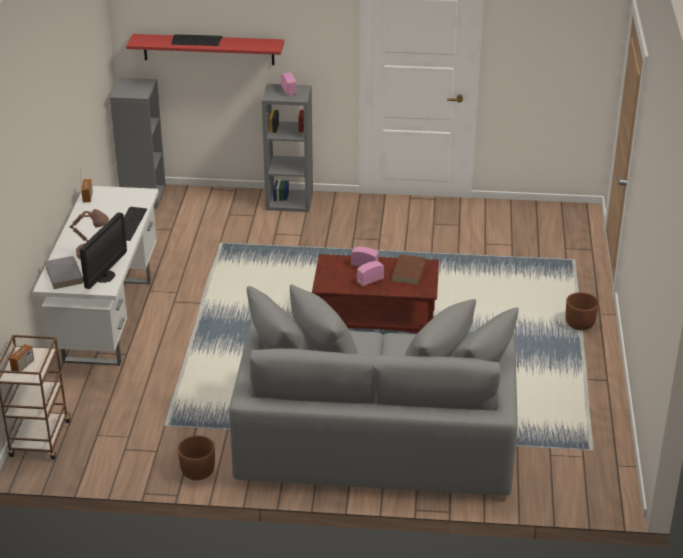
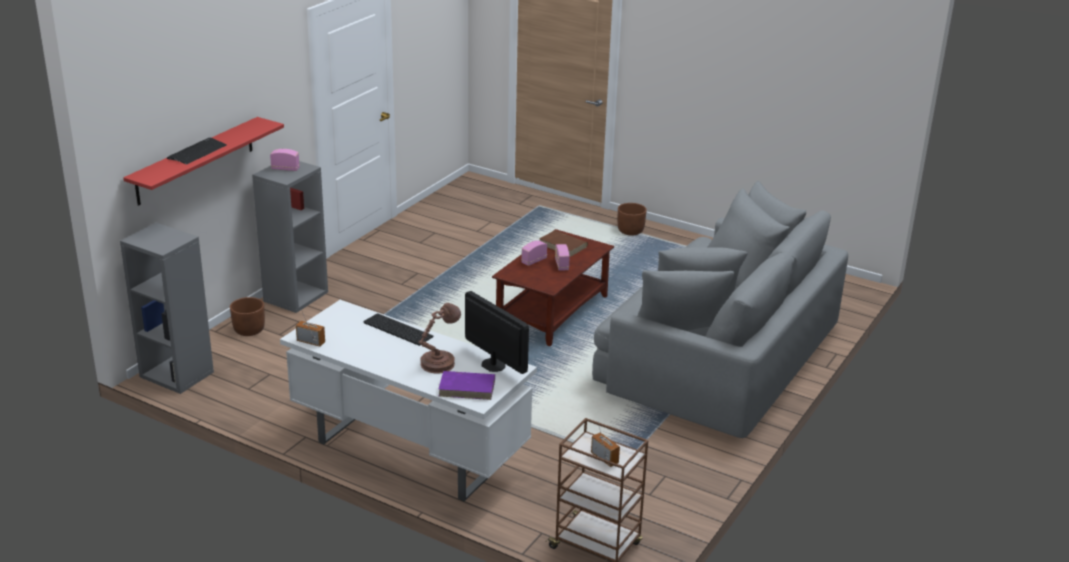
camera: 65 degrees left, 5 degrees down
(64, 275) = (467, 388): grey book -> purple book
(197, 472) = (712, 460): brown planter -> brown planter (249, 330)

